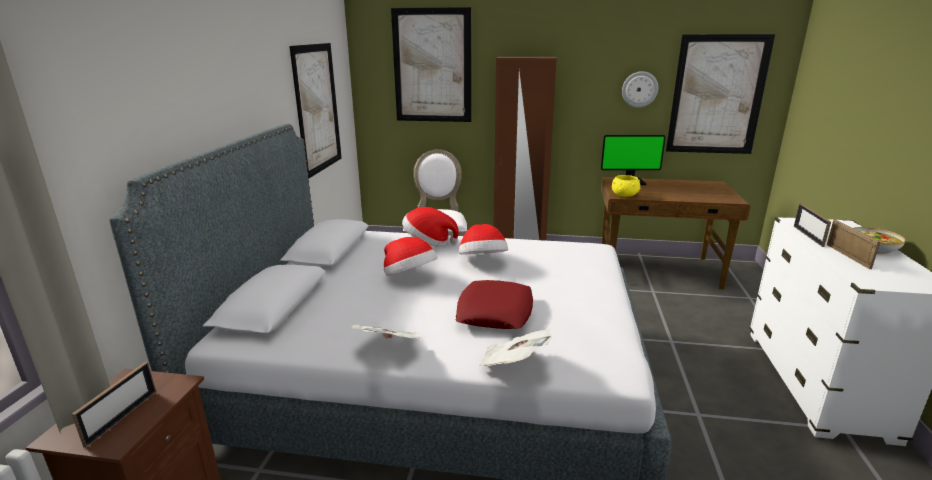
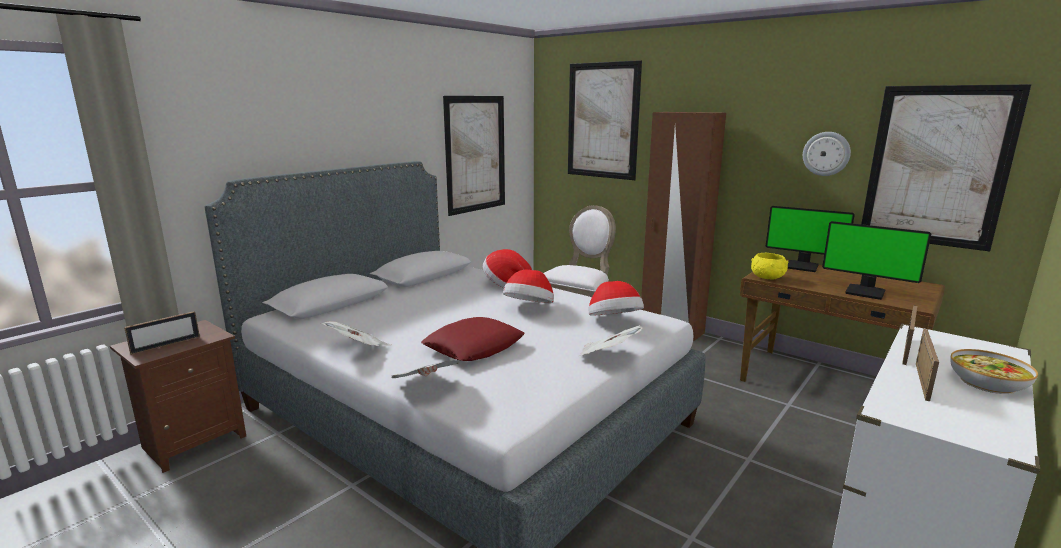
camera: 30 degrees right, 5 degrees down
(409, 277) = (451, 306): hat -> hat (614, 322)
(605, 289) = (608, 356): none -> newspaper
(695, 195) = (866, 292): none -> monitor

